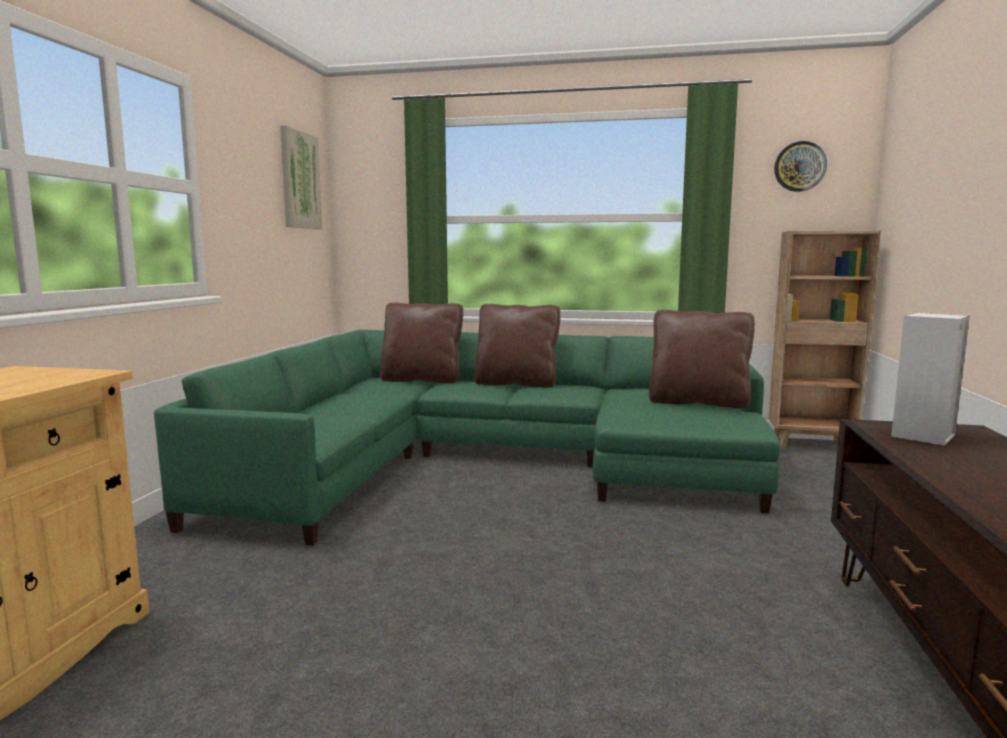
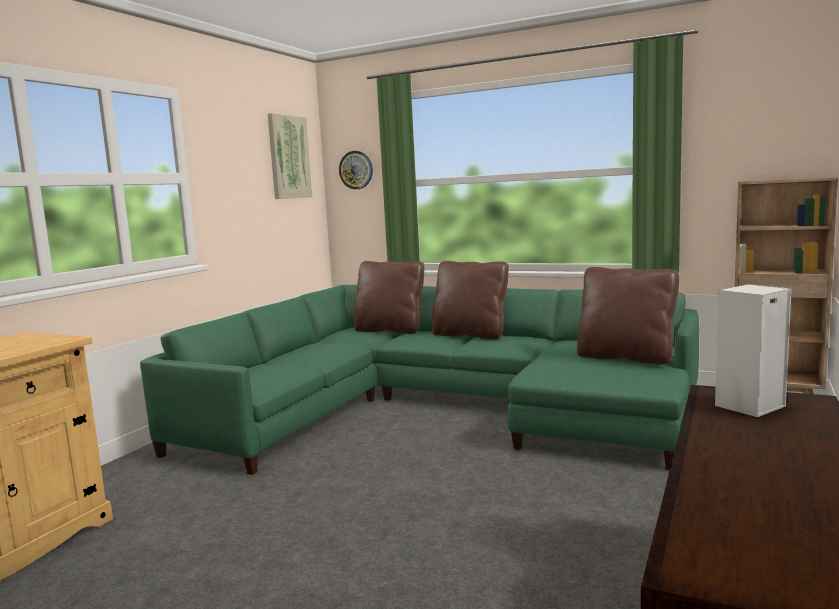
camera: 15 degrees right, 0 degrees up
(799, 166) = (756, 113): wall clock -> wall clock (356, 170)

